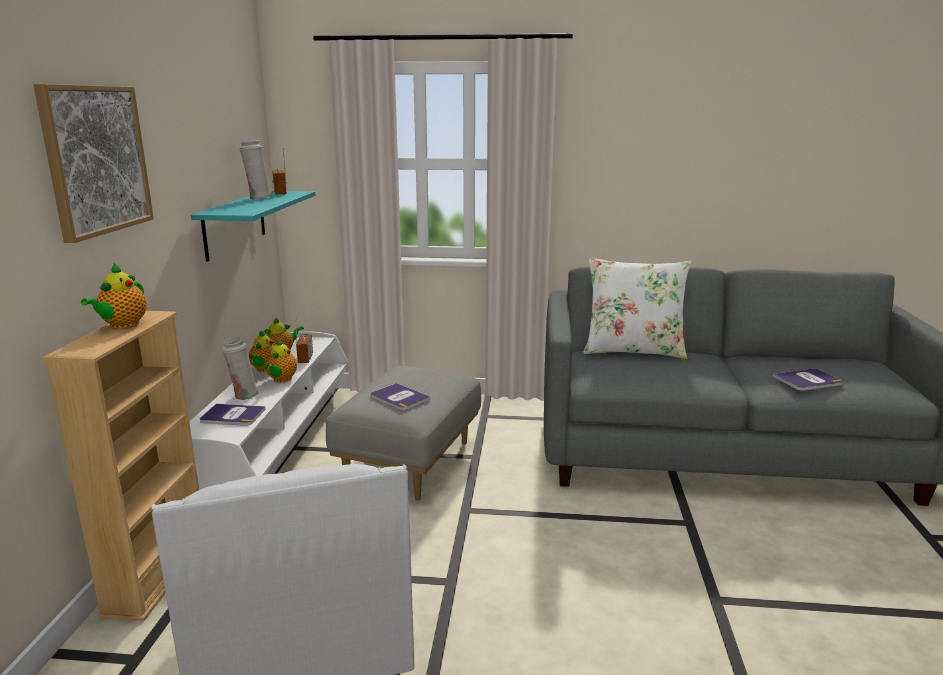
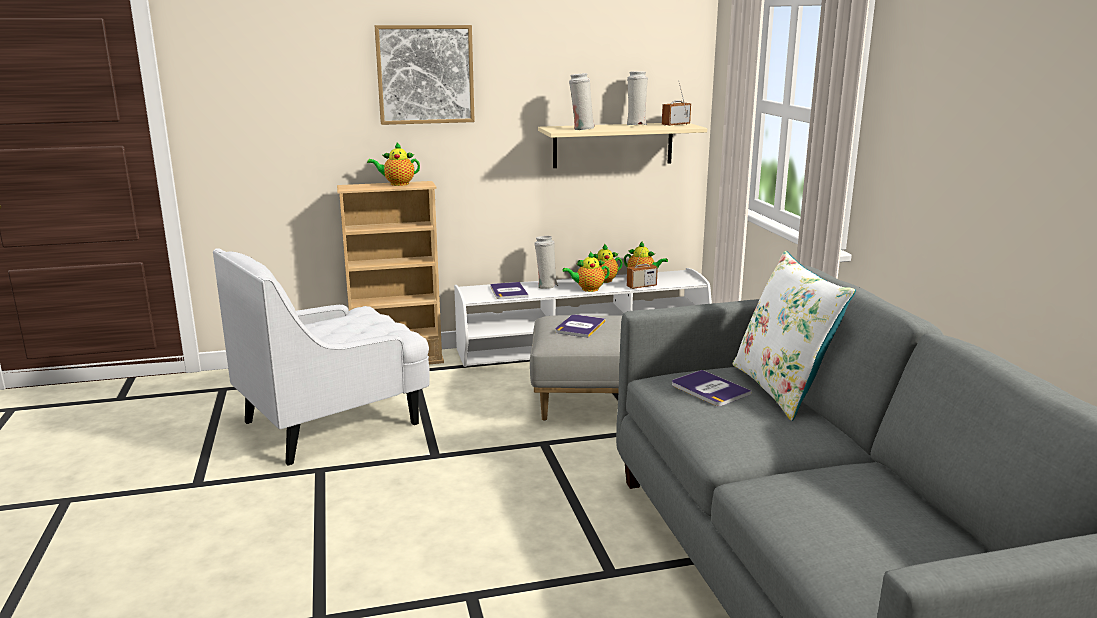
camera: 70 degrees right, 0 degrees up
(235, 224) = (613, 145): turquoise shelf -> beige shelf
(249, 208) = (581, 129): none -> white vase
(808, 381) = (808, 508): book -> book (709, 389)

